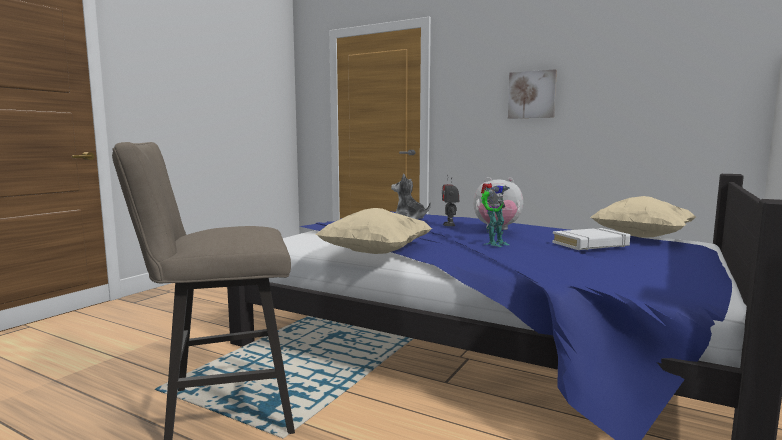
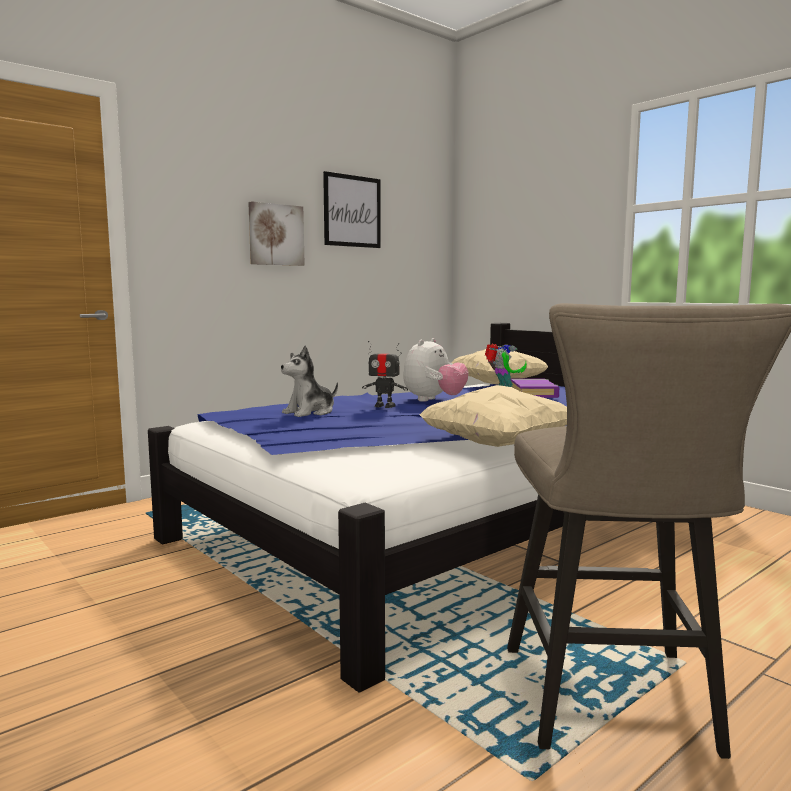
camera: 70 degrees left, 0 degrees up
(590, 244) = (533, 393): white book -> purple book
(614, 65) = (352, 211): none -> picture

